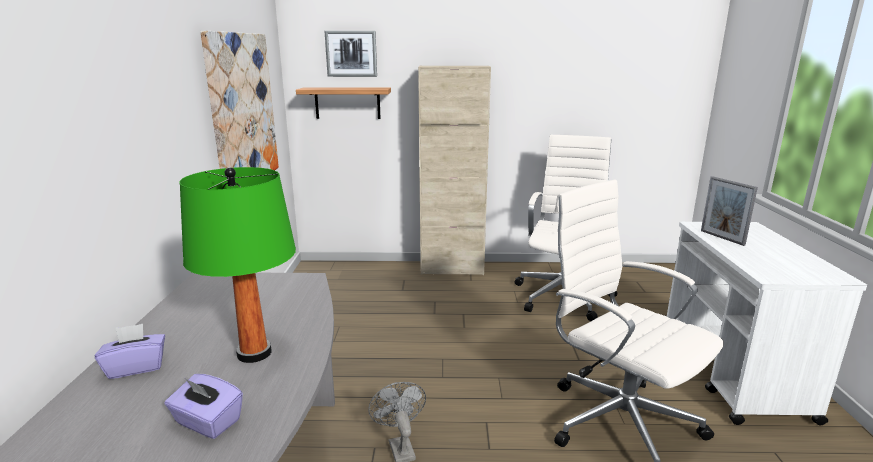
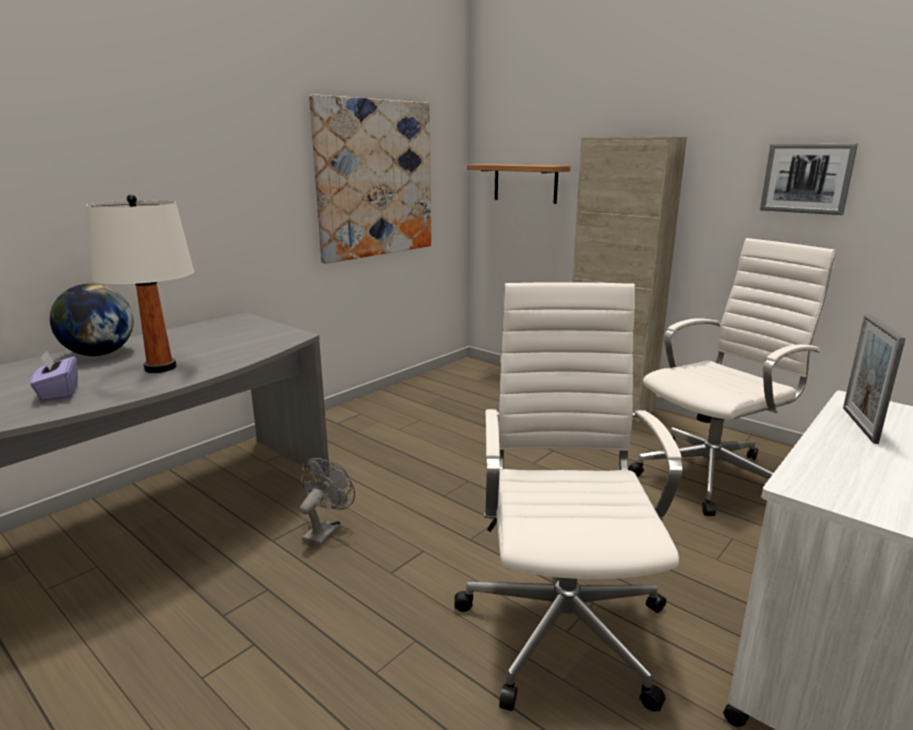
camera: 40 degrees right, 0 degrees up
(136, 367) = (99, 354): purple tissue box -> globe
(254, 353) = (160, 368): green table lamp -> white table lamp
(351, 53) = (534, 125): picture -> picture (806, 178)

